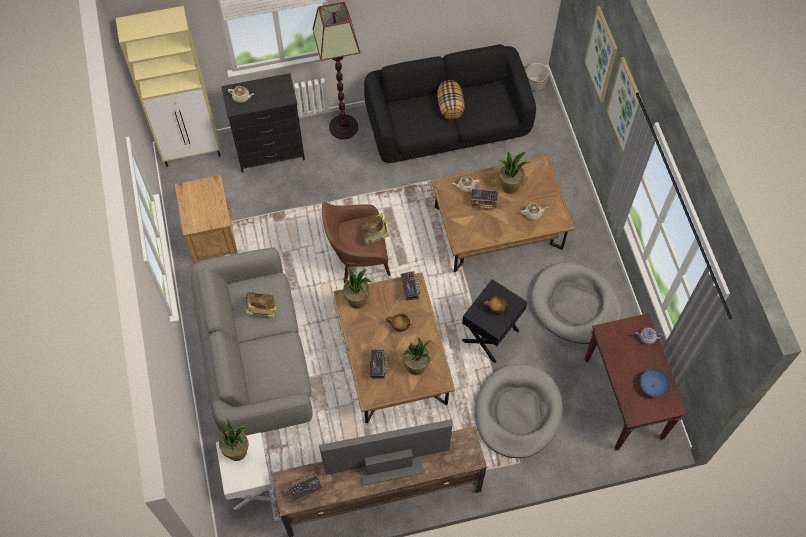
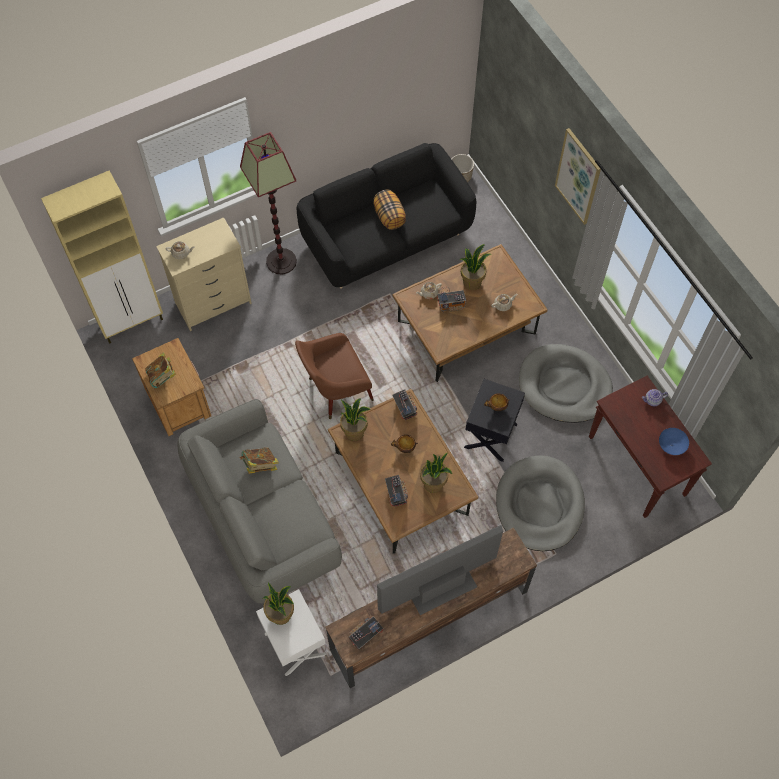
camera: 15 degrees left, 0 degrees up
(270, 152) = (213, 303): black dresser -> beige dresser
(375, 235) = (353, 363): book -> book (162, 377)
(602, 54) = (539, 131): picture -> none

